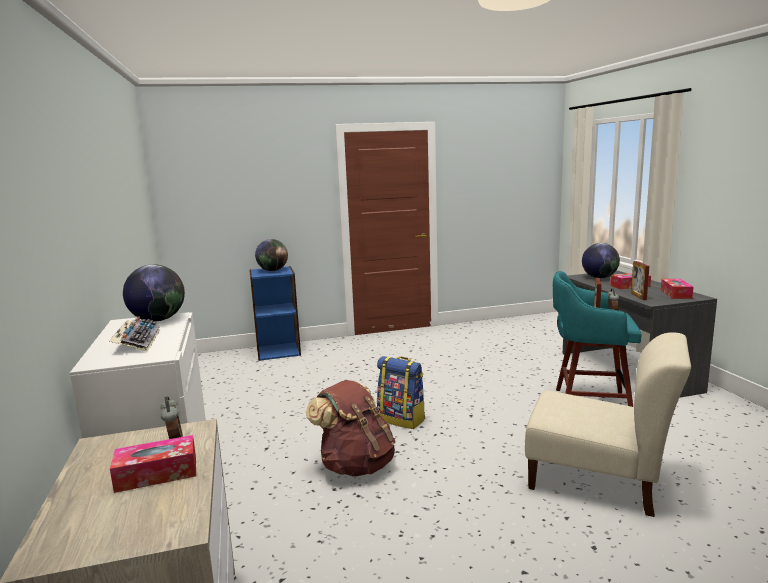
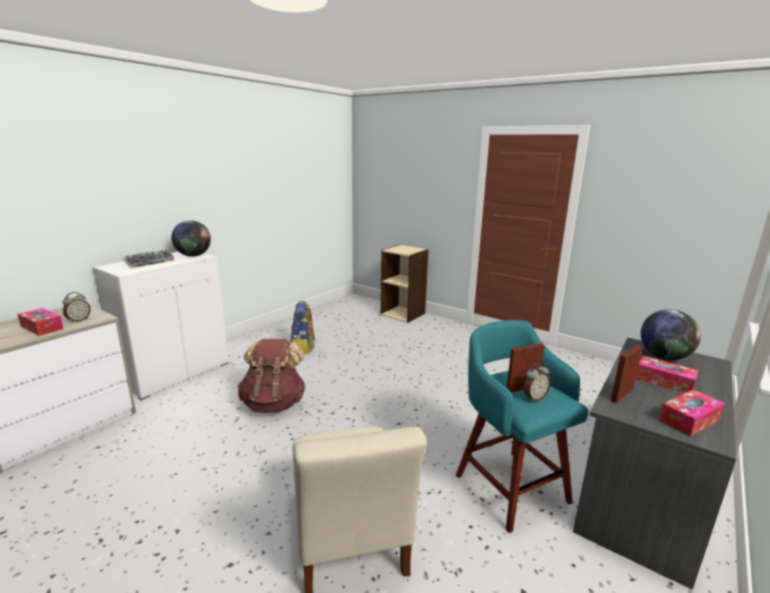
camera: 50 degrees right, 5 degrees up
(273, 270) = (407, 249): globe -> none
(278, 351) = (403, 314): blue bookcase -> beige bookcase
(402, 419) = (356, 396): backpack -> backpack (303, 348)

